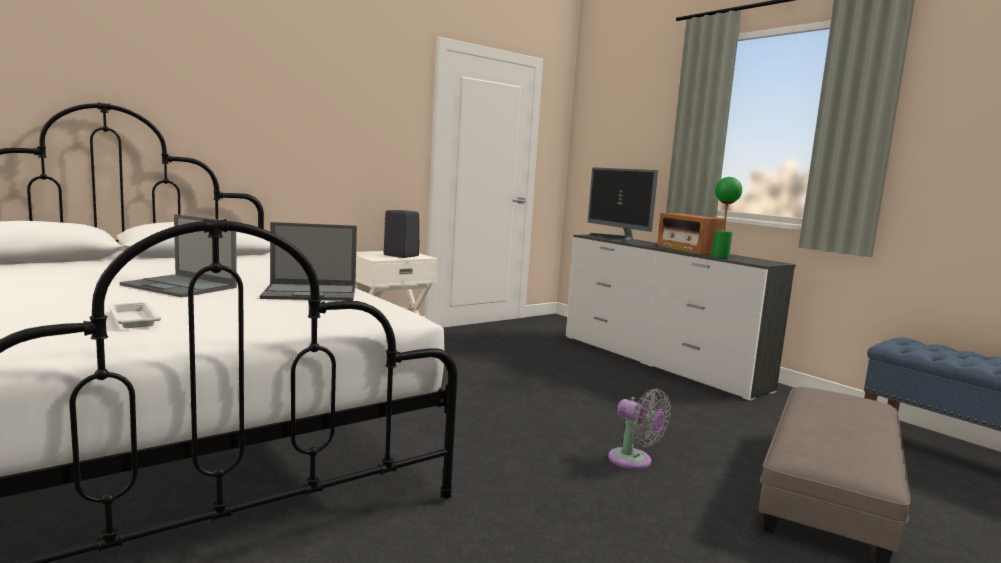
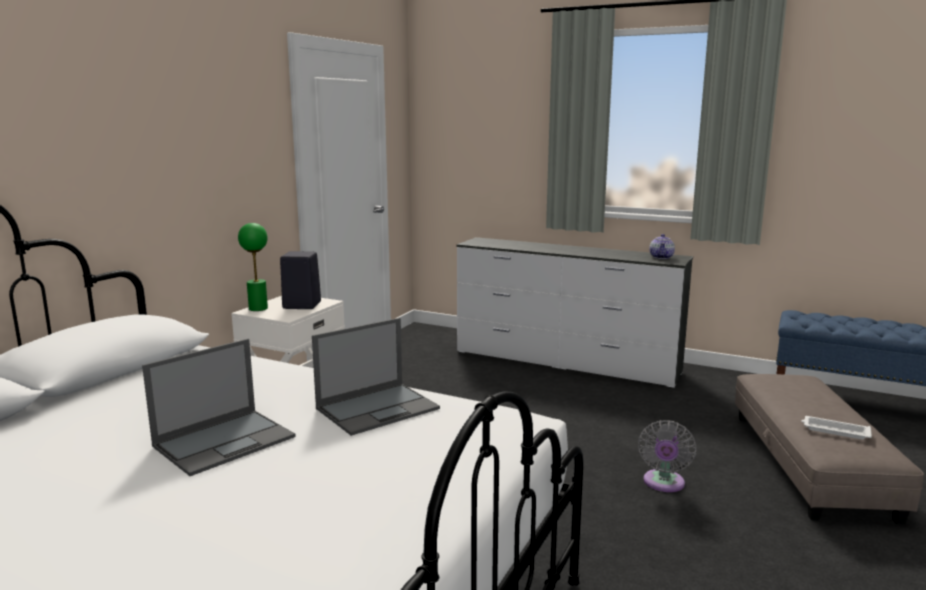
camera: 25 degrees left, 5 degrees up
(133, 319) = (301, 518): white tray -> white tray (834, 431)
(181, 286) = (226, 441): laptop -> laptop turned 45 degrees counterclockwise
(619, 239) = (506, 244): monitor -> none
(634, 461) = (663, 484): grey fan -> grey fan turned 90 degrees clockwise
(688, 250) = (589, 251): radio -> none
(720, 257) = (631, 258): green table lamp -> green table lamp (258, 308)
(756, 260) = (661, 257): none -> teapot

